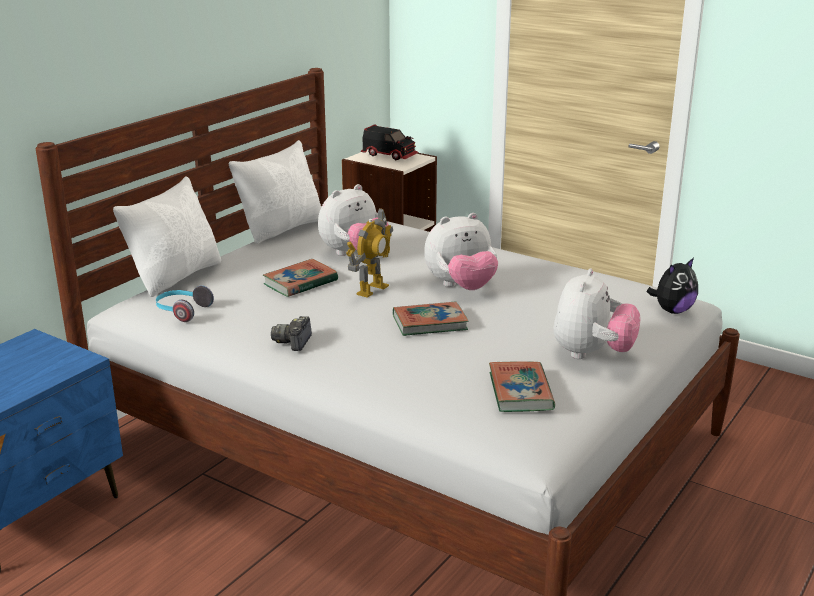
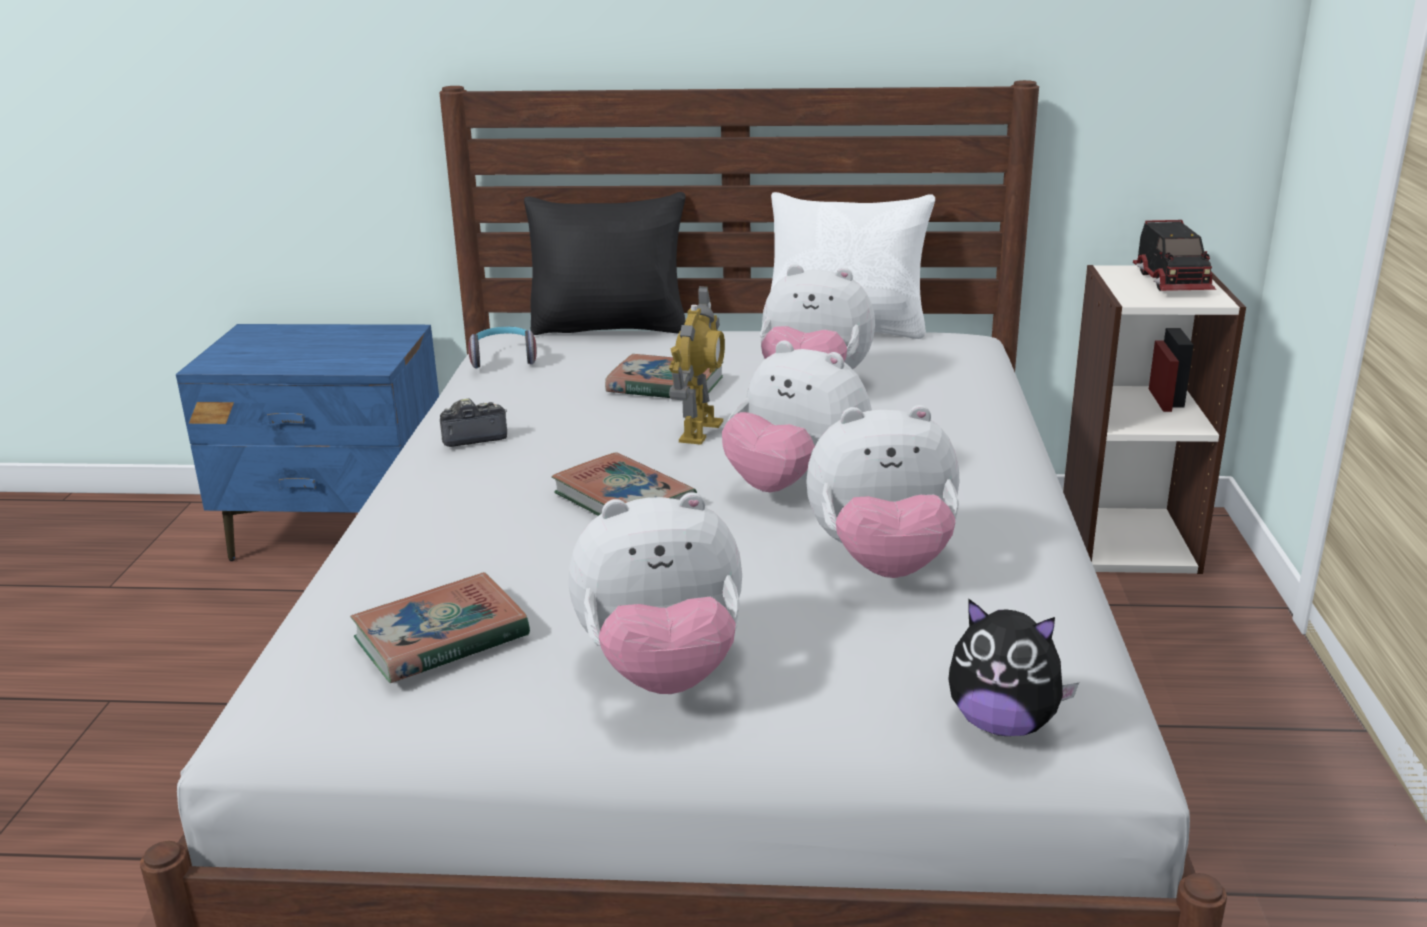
camera: 60 degrees right, 0 degrees up
(176, 276) = (611, 327): white pillow -> black pillow
(371, 289) = (699, 431): toy robot -> toy robot turned 75 degrees counterclockwise
(549, 292) = (883, 563): none -> plush toy

